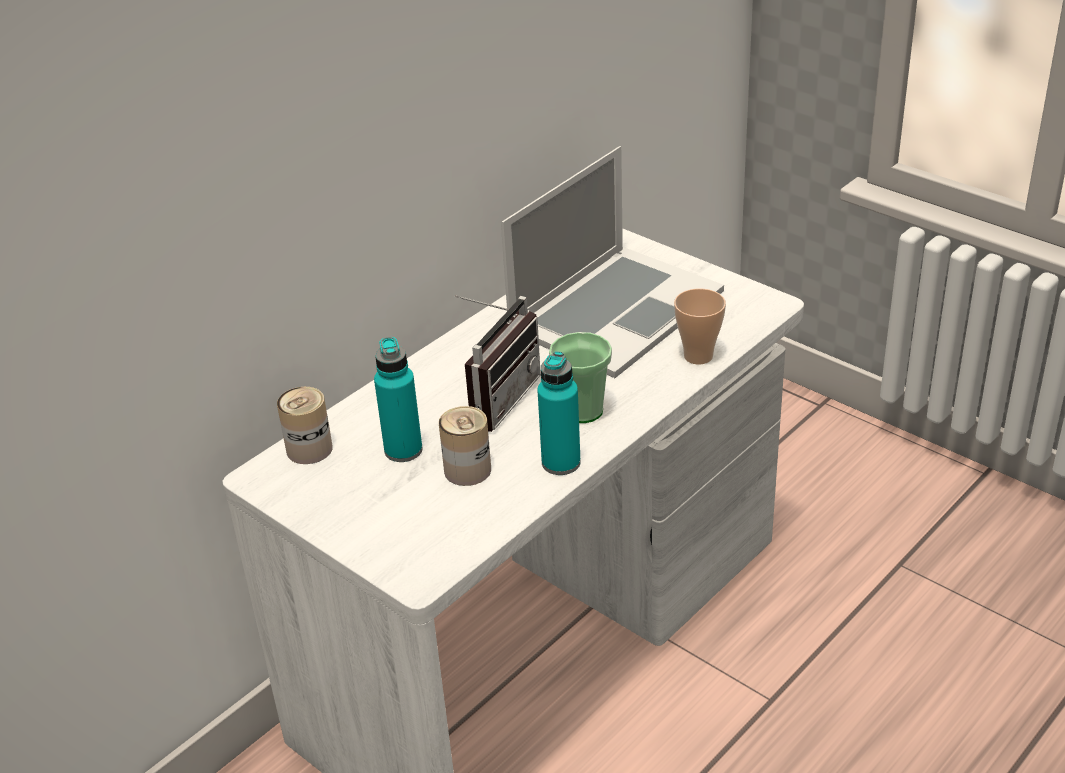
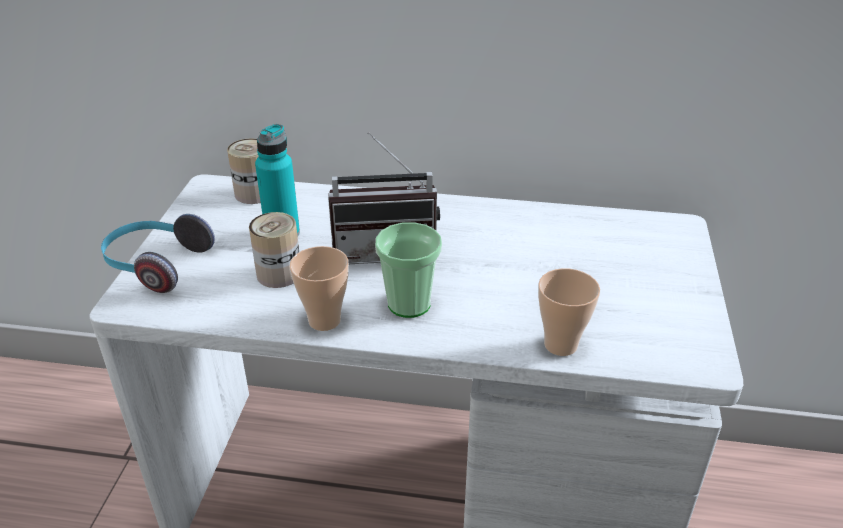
camera: 55 degrees right, 0 degrees up
(372, 545) = (156, 265): none -> headphones
(561, 463) = (324, 320): turquoise bottle -> cup
(615, 310) = (576, 265): laptop -> none

